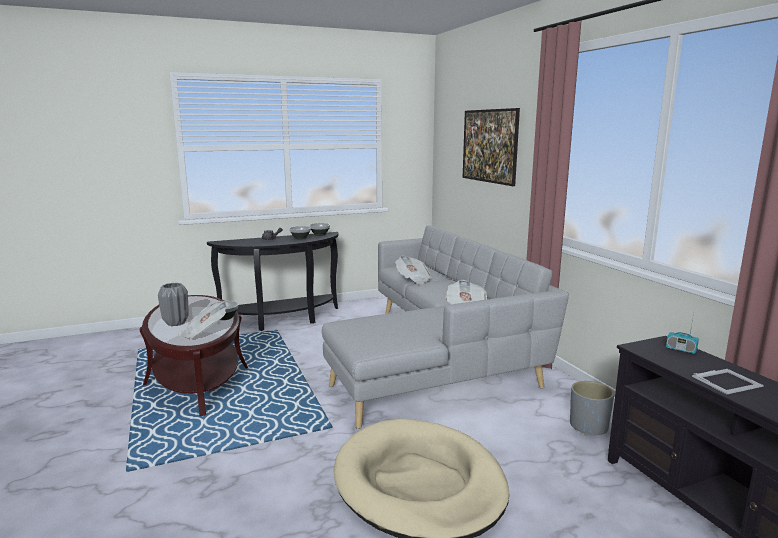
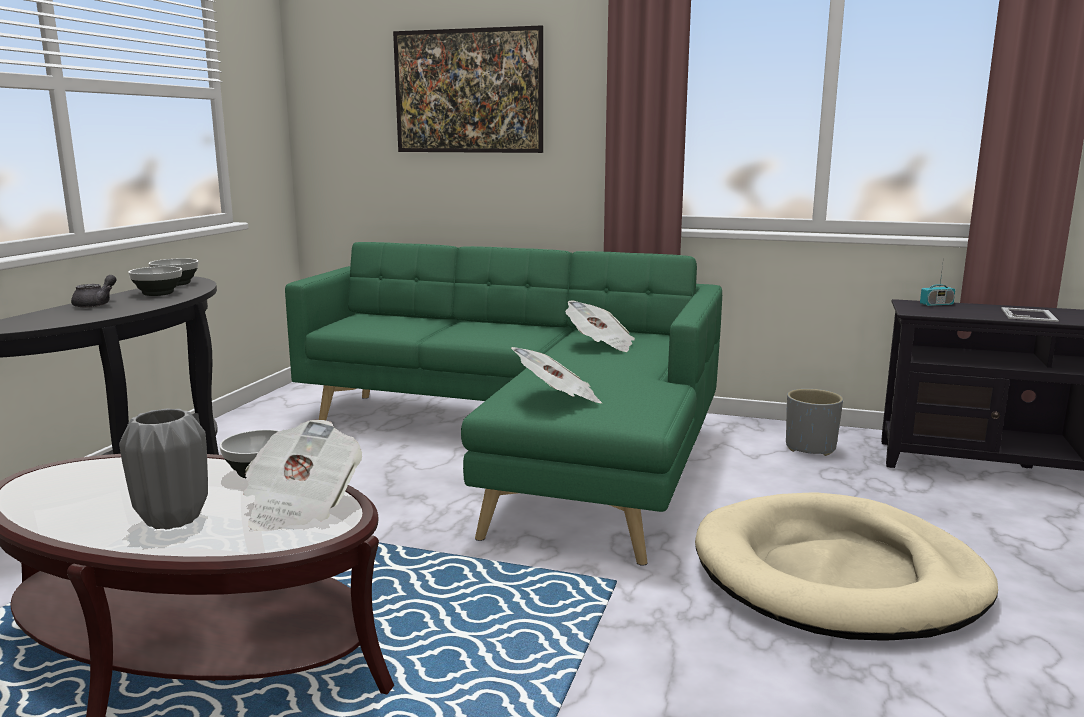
camera: 50 degrees left, 0 degrees up
(413, 279) = (418, 332): newspaper -> newspaper (558, 398)
(437, 358) = (527, 447): grey sofa -> green sofa

